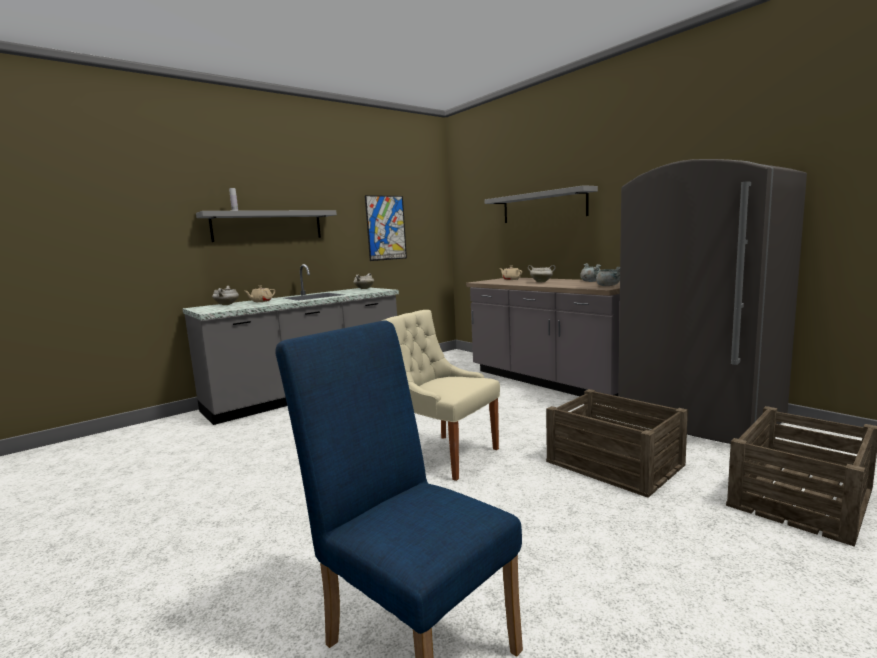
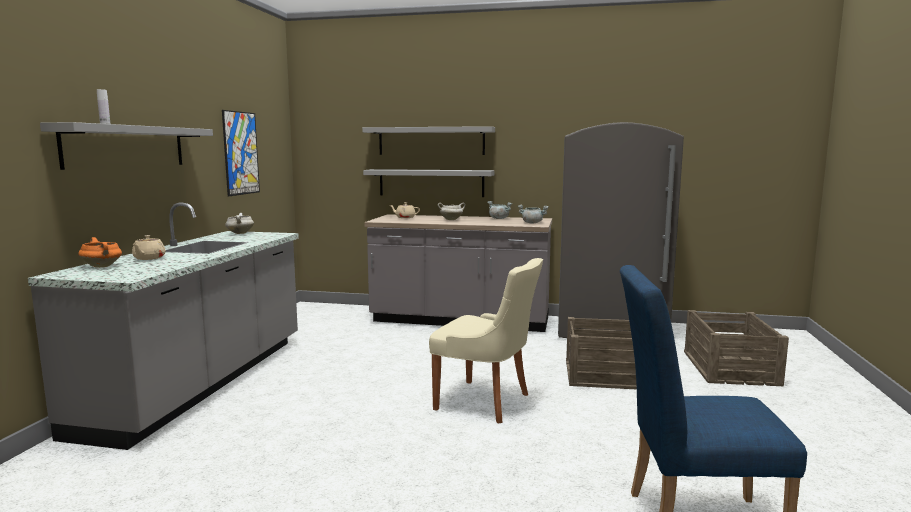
camera: 40 degrees left, 0 degrees up
(226, 304) = (102, 266): white cooking pot -> orange cooking pot
(446, 455) = (486, 402): beige chair -> beige chair turned 150 degrees counterclockwise
(543, 247) = (431, 183): none -> grey shelf

